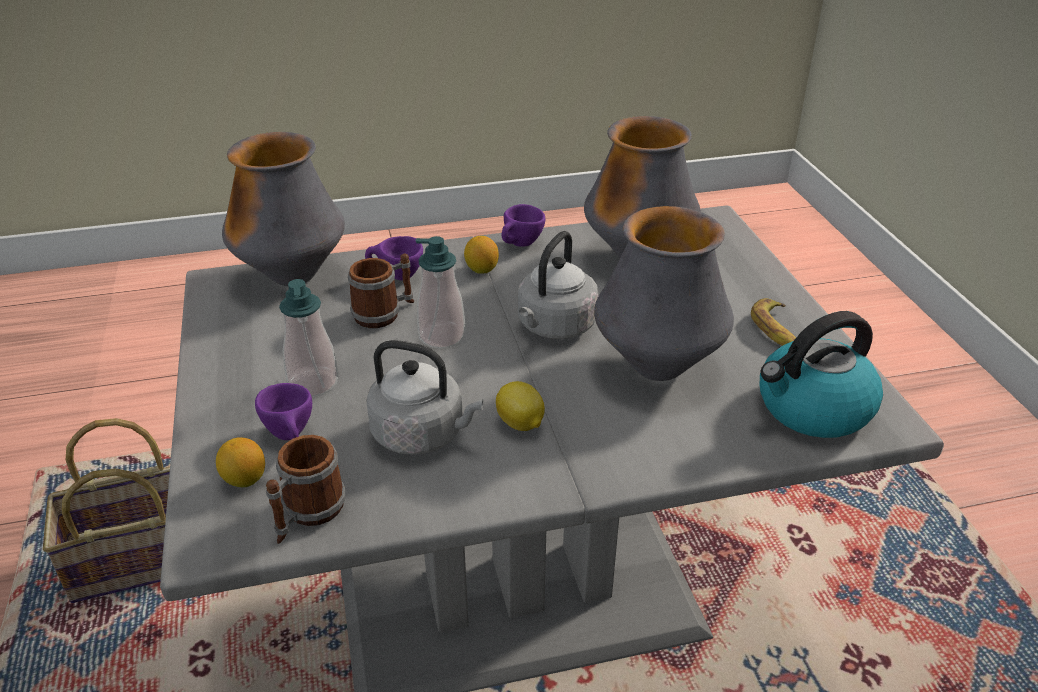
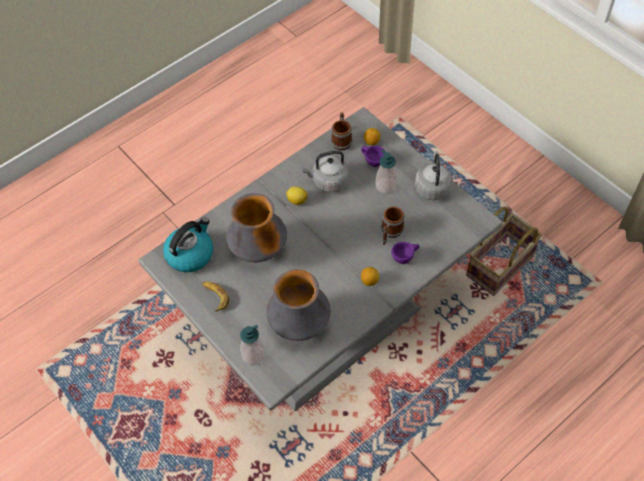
camera: 155 degrees right, 20 degrees up
(293, 277) = (450, 237): vase -> none
(442, 336) = (356, 230): soap dispenser -> soap dispenser (253, 355)
(520, 245) = (363, 309): purple cup -> none
(554, 327) = (312, 256): grey kettle -> grey kettle (432, 187)

